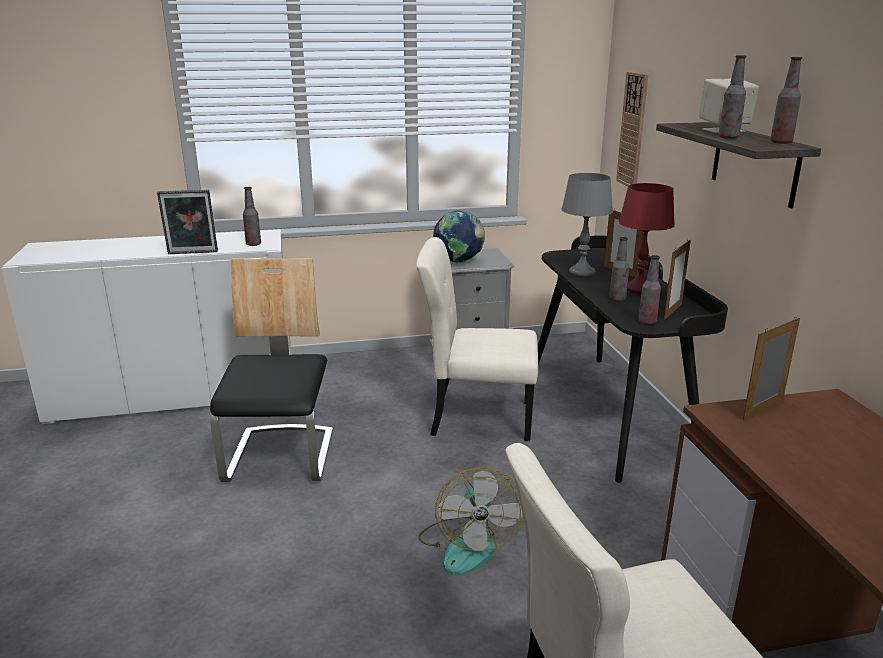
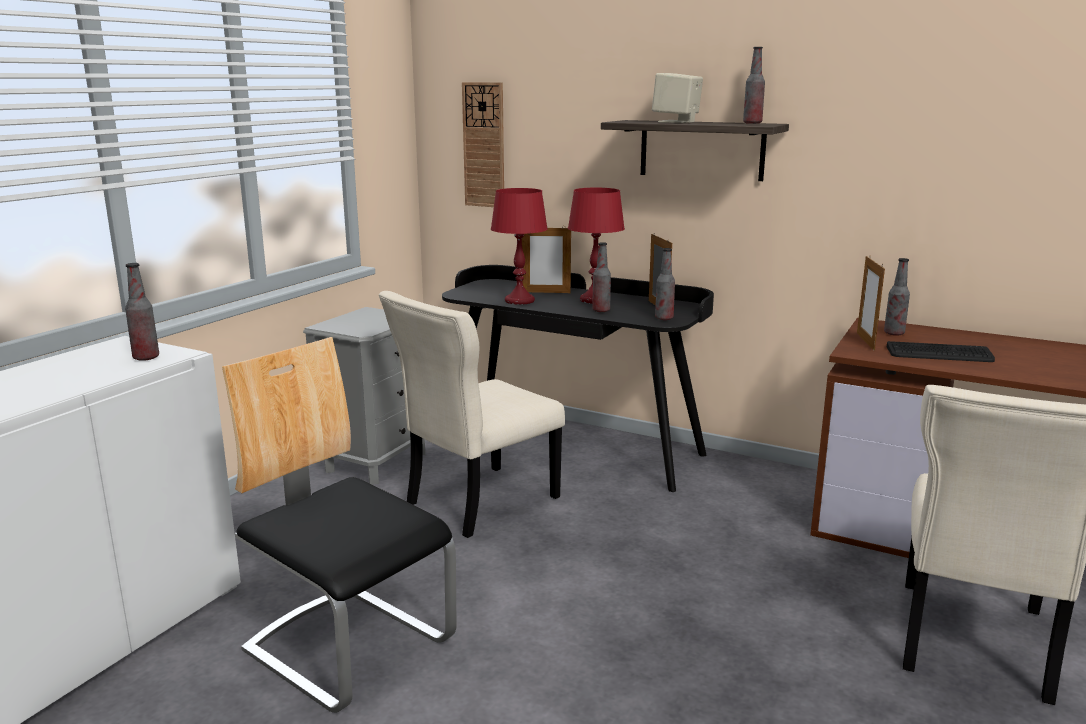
camera: 50 degrees left, 5 degrees down
(192, 253) = (80, 391): picture frame -> none
(458, 262) = (365, 328): globe -> none
(467, 545) = (673, 599): fan -> none
(582, 272) = (520, 300): grey table lamp -> red table lamp
(728, 137) = (708, 123): bottle -> bottle (894, 333)
(804, 454) = (939, 354): none -> keyboard

